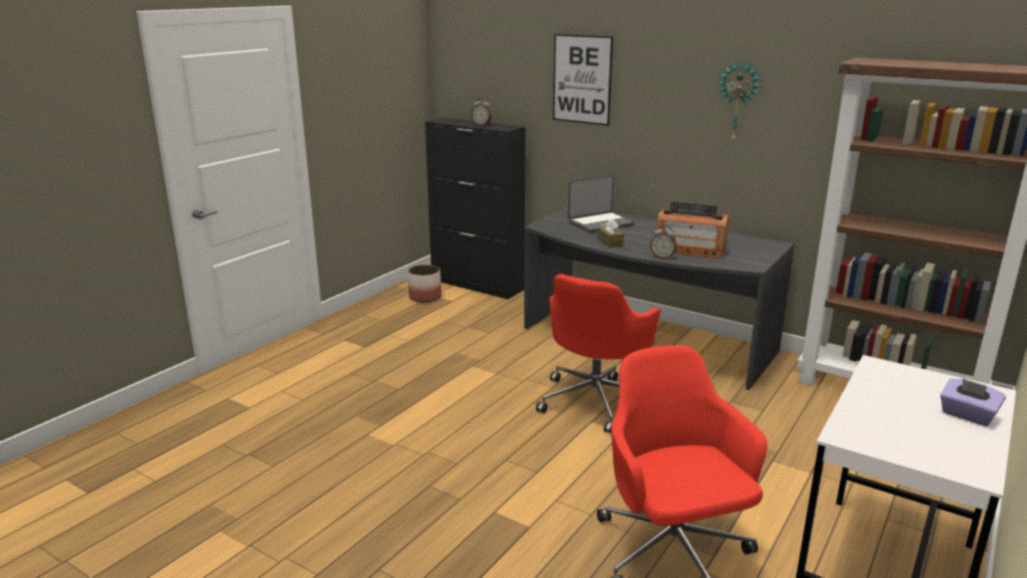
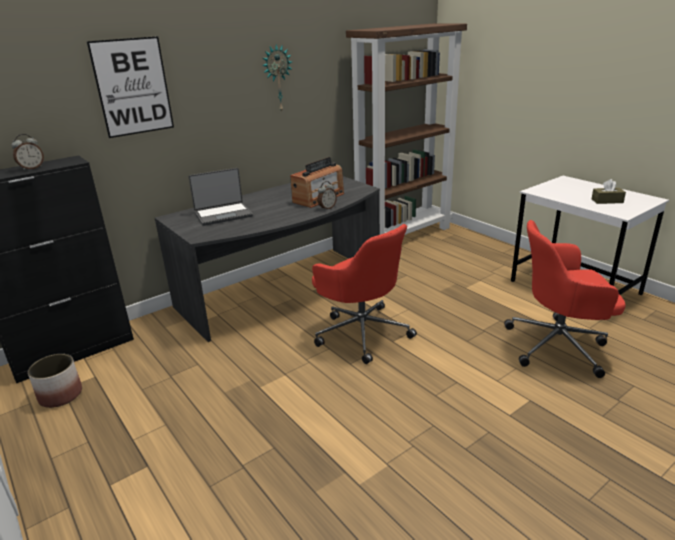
camera: 70 degrees left, 5 degrees up
(600, 223) = (223, 214): laptop -> laptop turned 75 degrees clockwise
(610, 242) = (276, 218): brown tissue box -> brown tissue box (607, 201)
(967, 415) = (592, 188): purple tissue box -> none

